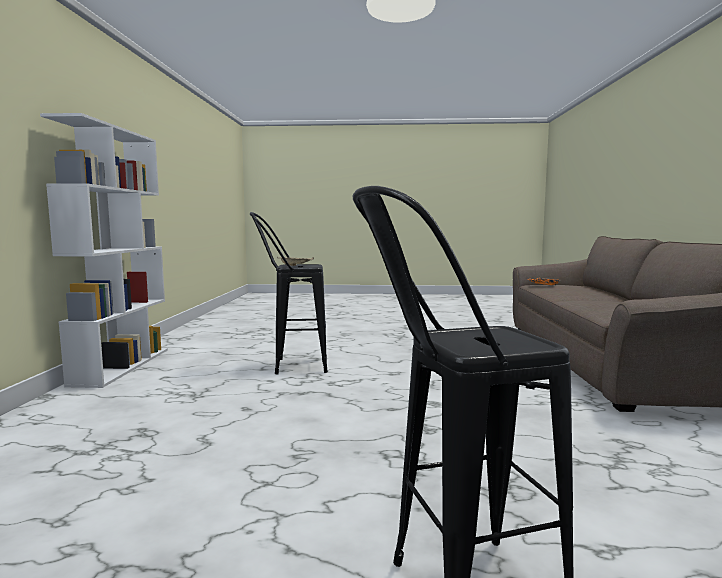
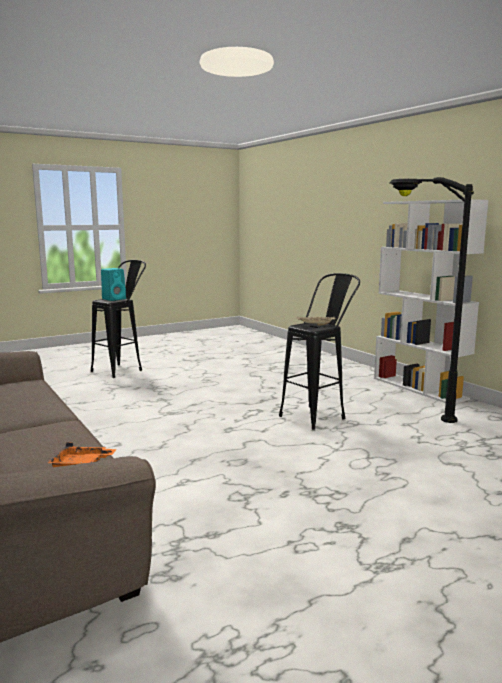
camera: 145 degrees right, 5 degrees up
(203, 355) = (407, 407): none -> black floor lamp
(475, 342) = (114, 299): none -> turquoise speaker

